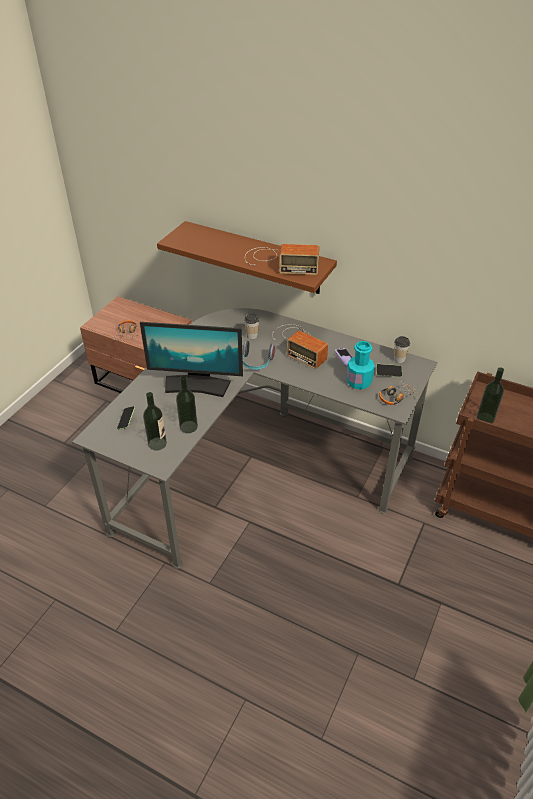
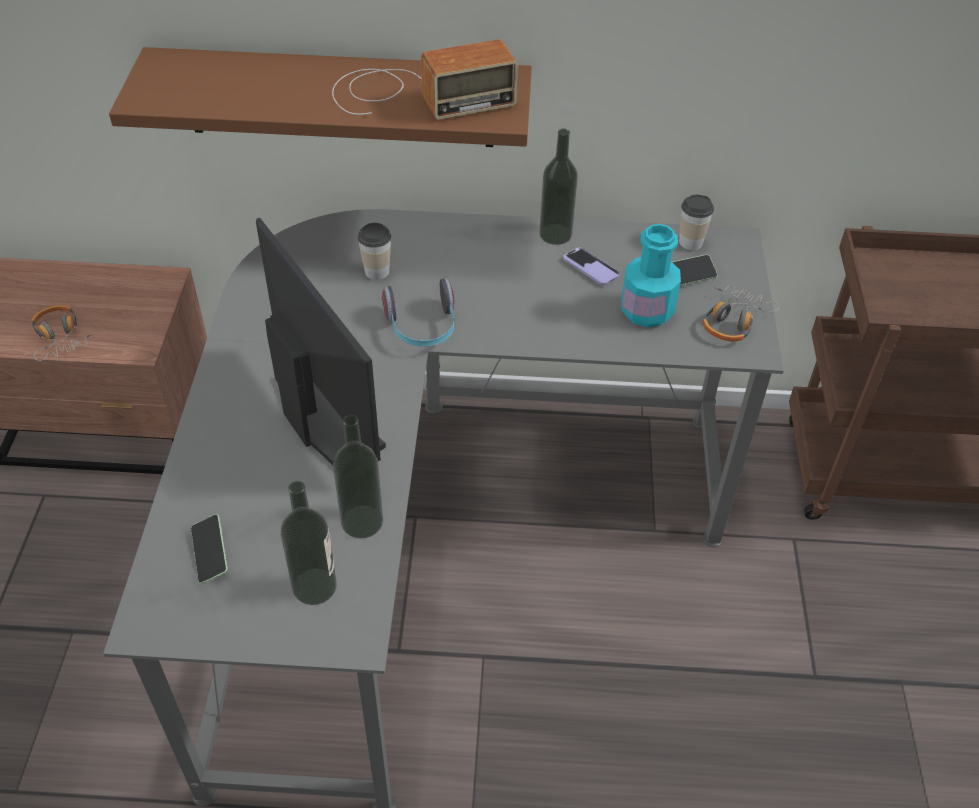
camera: 25 degrees left, 5 degrees up
(196, 385) = (323, 417): monitor -> monitor turned 105 degrees counterclockwise
(298, 344) = (484, 264): radio -> none
(485, 418) = (905, 315): bottle -> bottle (555, 234)

